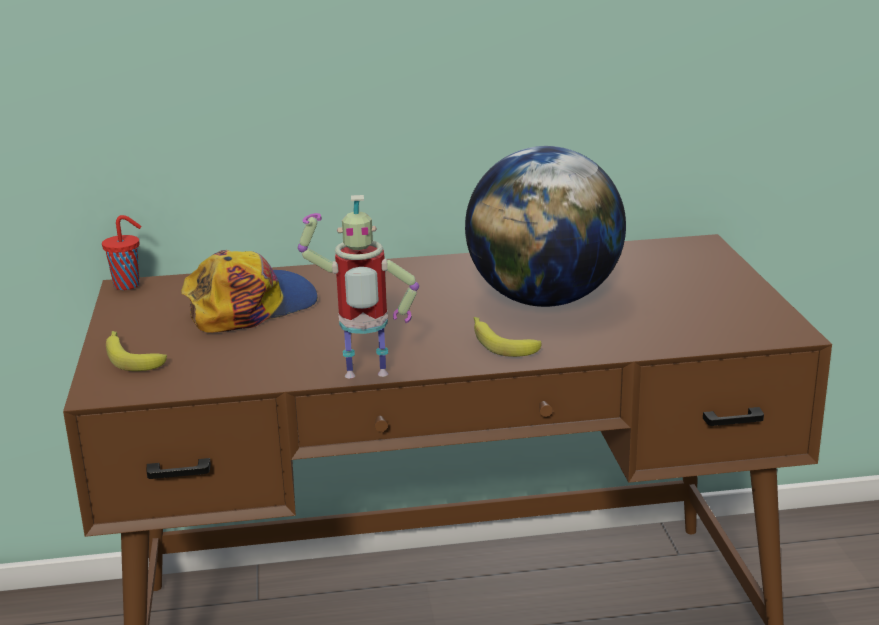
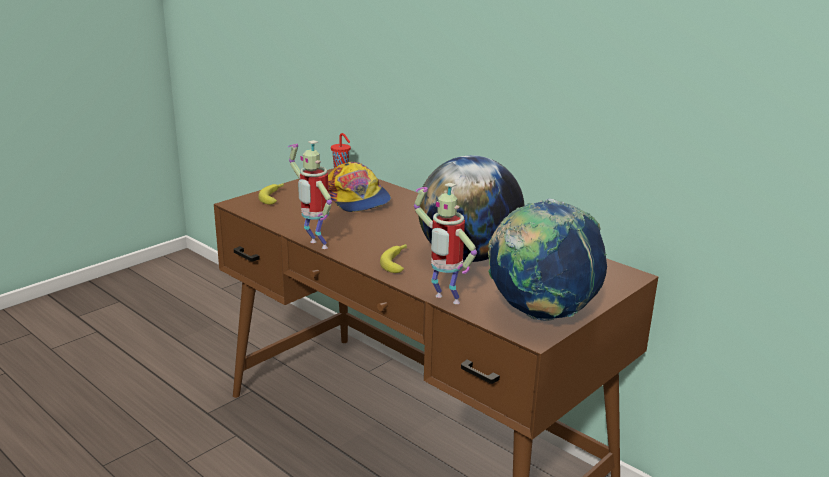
camera: 50 degrees right, 0 degrees up
(250, 306) = (356, 199): cap -> cap turned 45 degrees clockwise
(646, 350) = (444, 300): none -> toy robot
(742, 313) = (541, 314): none -> globe

